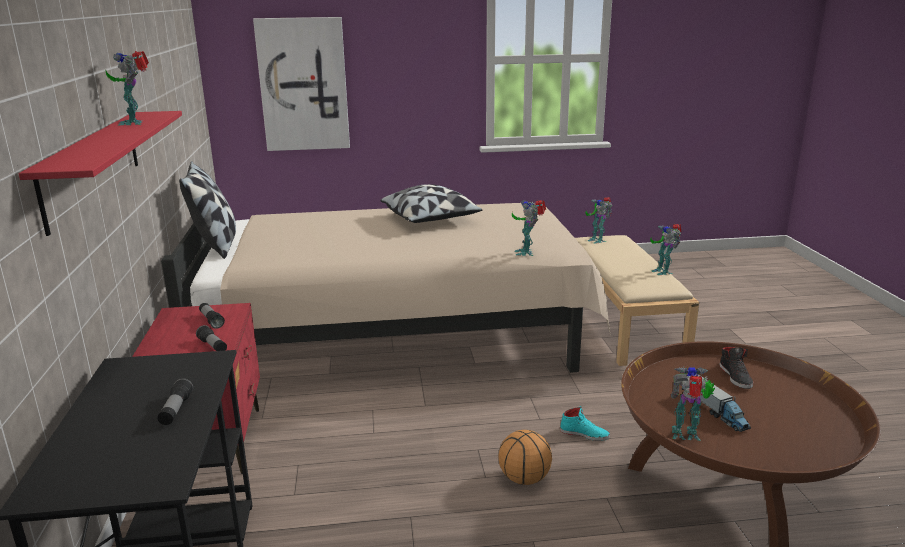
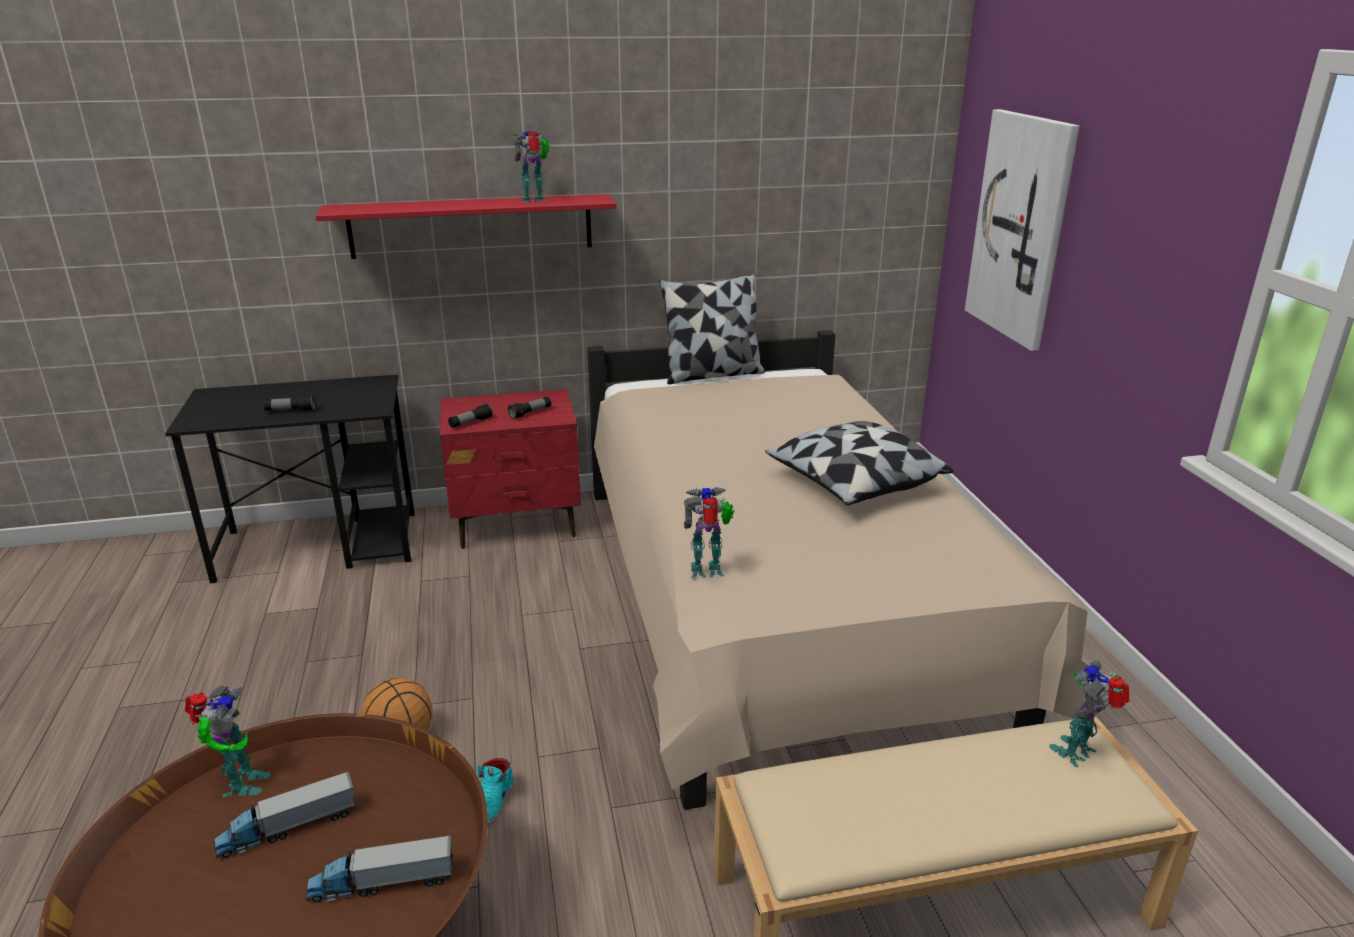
camera: 85 degrees right, 5 degrees up
(663, 271) = (897, 849): toy robot -> none
(736, 377) = (382, 883): black shoe -> toy truck

